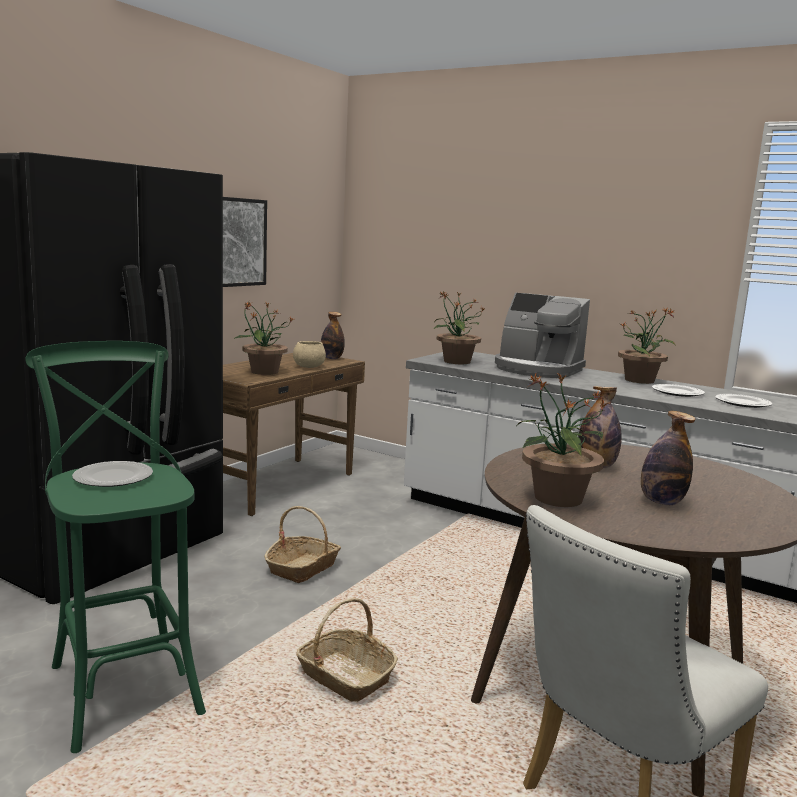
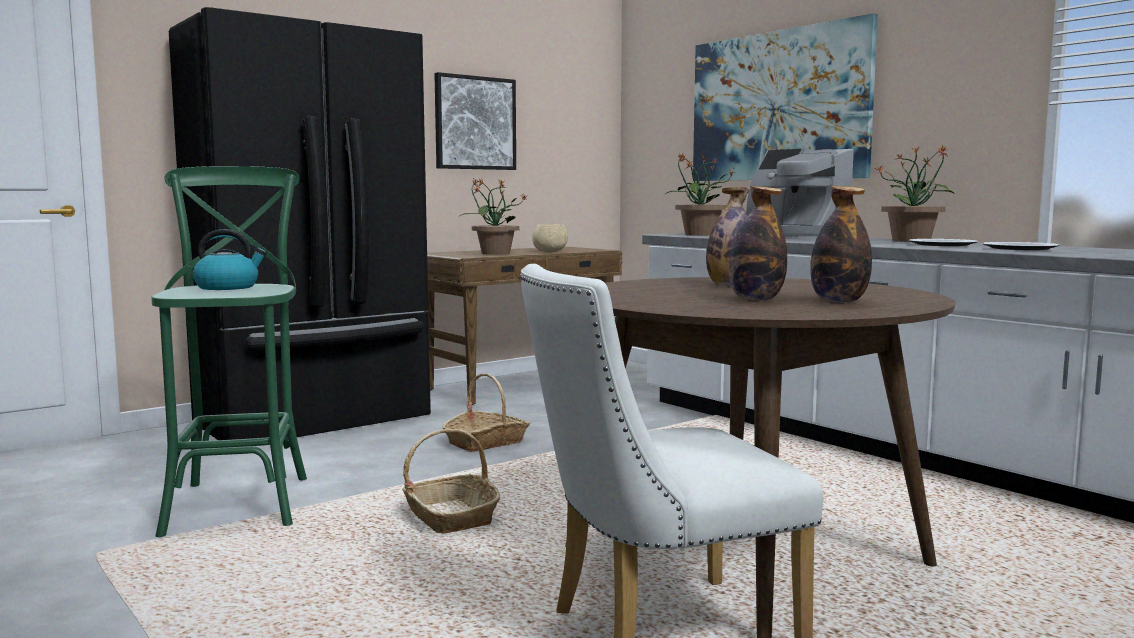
camera: 20 degrees right, 5 degrees down
(112, 477) = (228, 287): plate -> kettle
(331, 358) = (587, 249): bottle -> bottle (838, 301)
(504, 245) = (777, 106): none -> picture
(556, 498) = (630, 295): potted plant -> none

